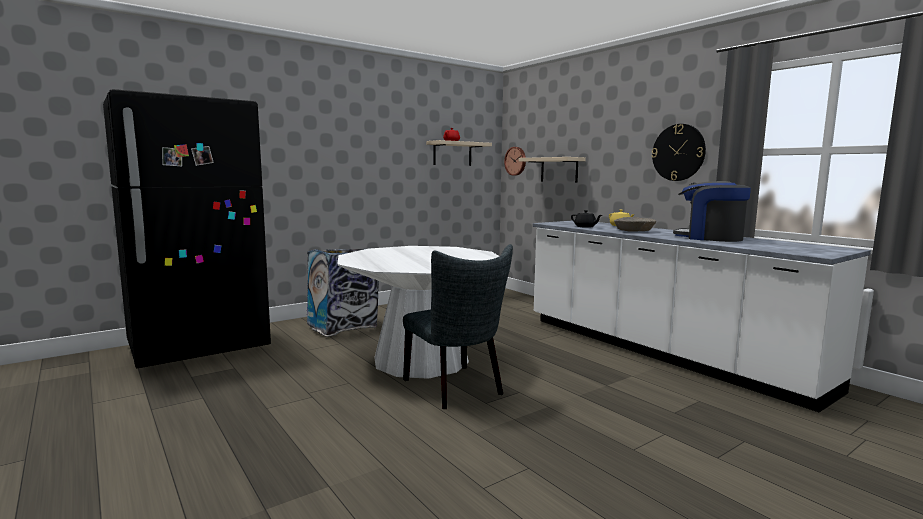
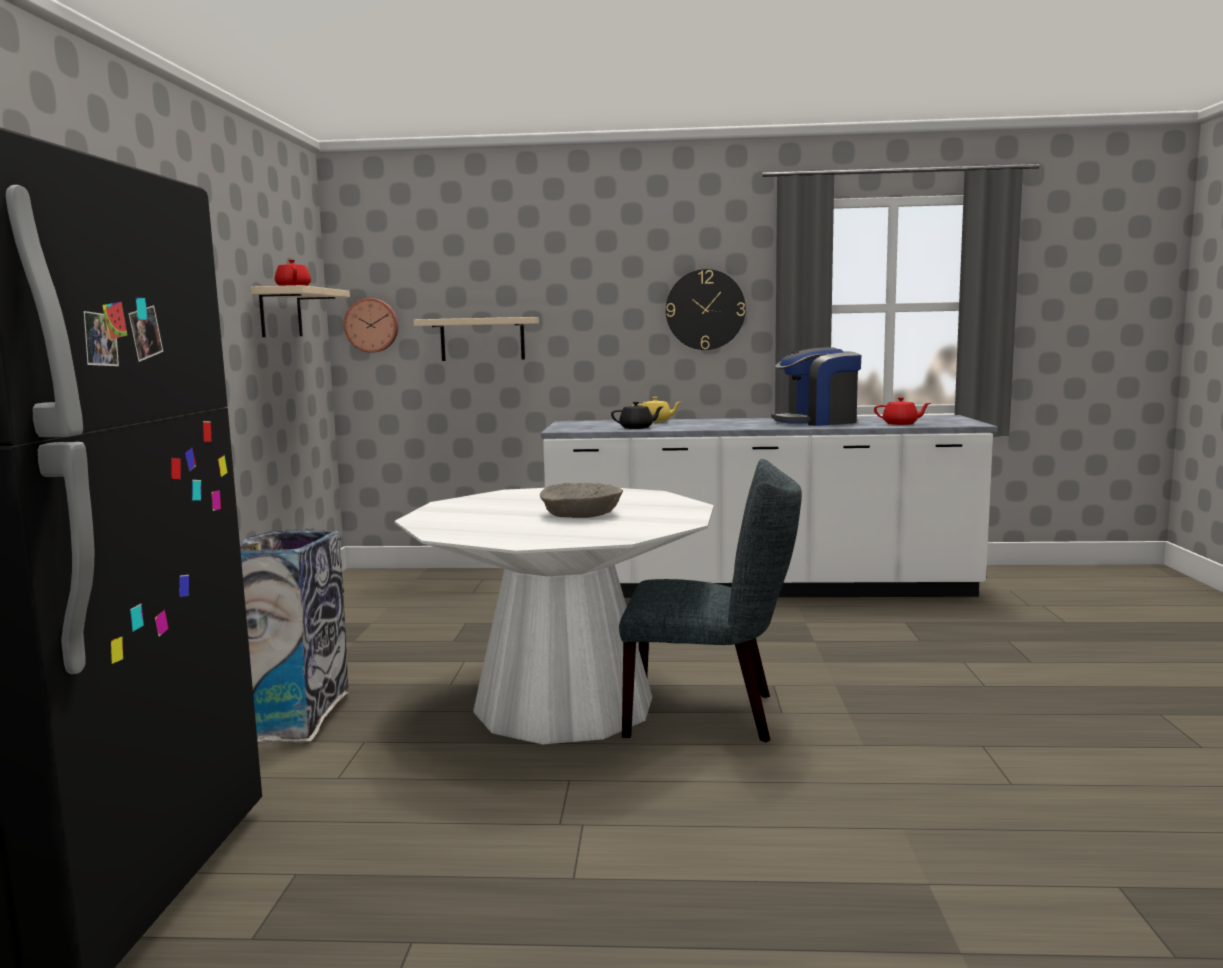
camera: 50 degrees left, 0 degrees up
(634, 231) = (716, 425): beige bowl -> beige bowl (582, 514)
(759, 246) = (901, 424): none -> red teapot

